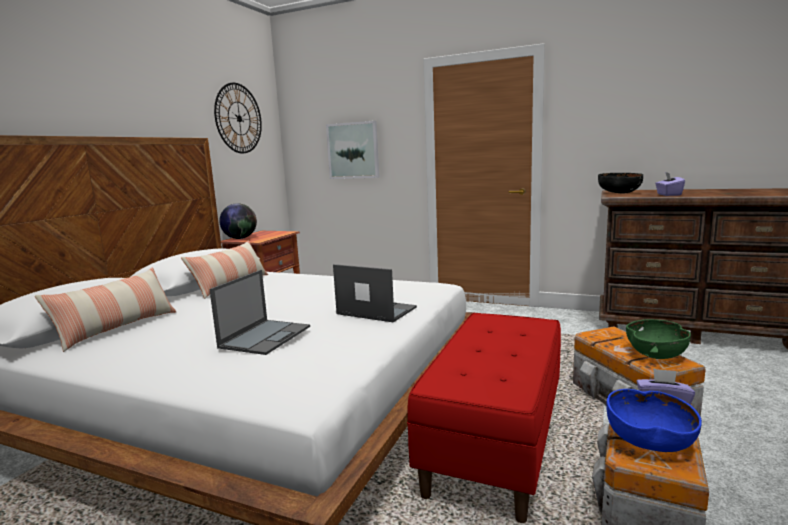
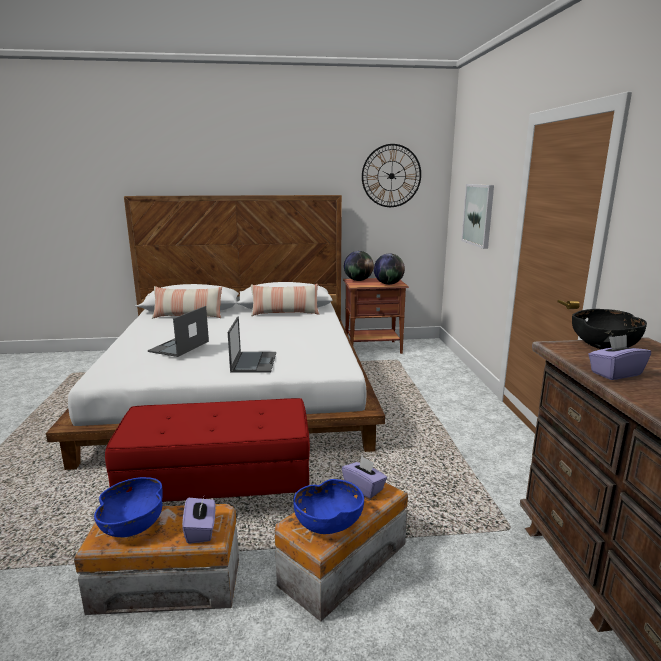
camera: 60 degrees right, 5 degrees up
(266, 336) = (179, 347): laptop -> laptop turned 120 degrees clockwise
(278, 234) = (388, 284): none -> globe
(605, 336) = (364, 488): none -> purple tissue box
(656, 354) = (329, 524): green bowl -> blue bowl

